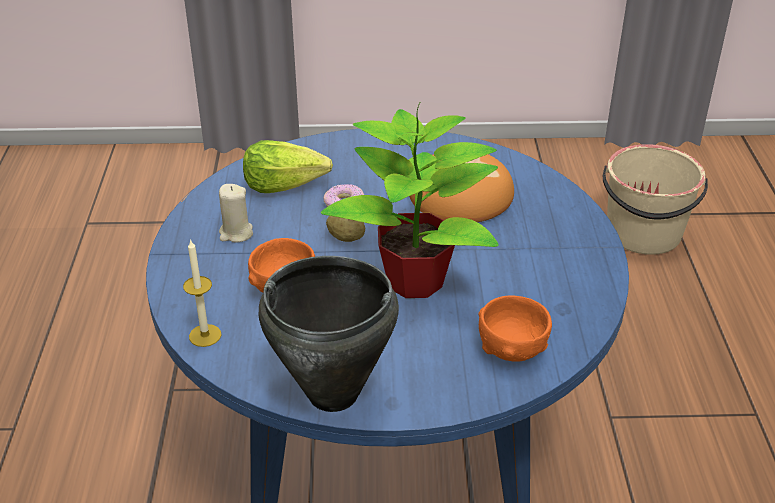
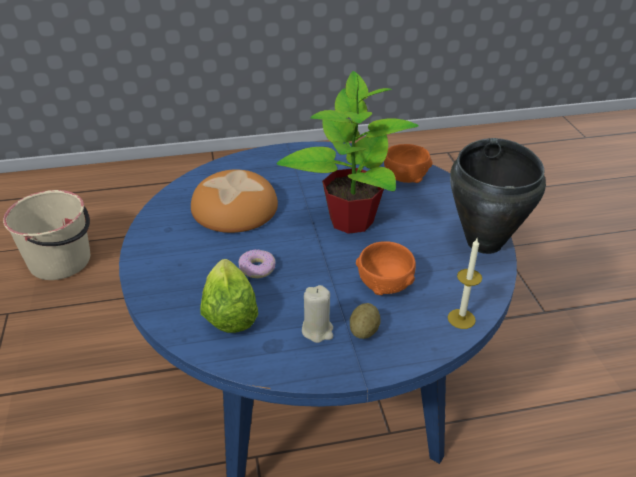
camera: 100 degrees left, 0 degrees up
(346, 238) = (307, 261): potato -> potato (364, 331)

